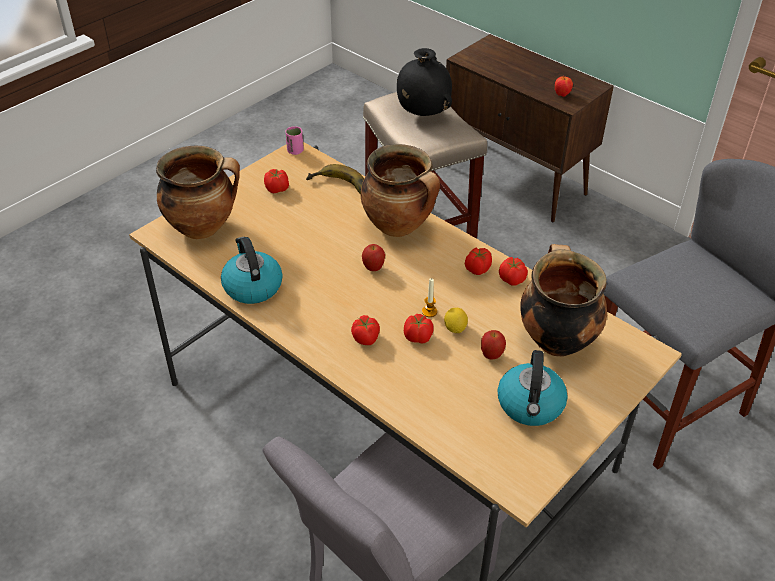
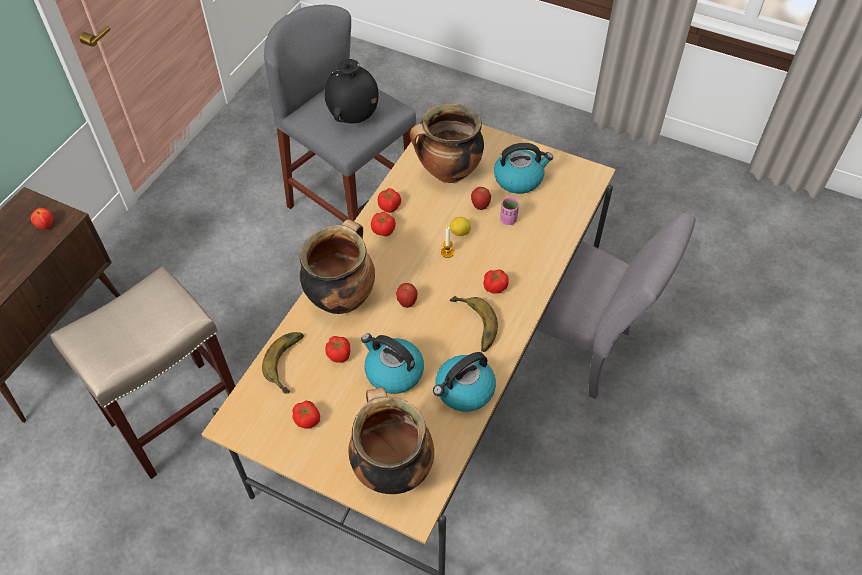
camera: 105 degrees left, 10 degrees up
(295, 151) = (230, 426): pink cup -> pink cup (508, 220)
(297, 245) = (393, 372): none -> kettle
(323, 308) = (471, 326): none -> banana
(418, 337) = (479, 253): tomato -> tomato (339, 354)
(422, 114) = (123, 327): black vase -> black vase (353, 117)

